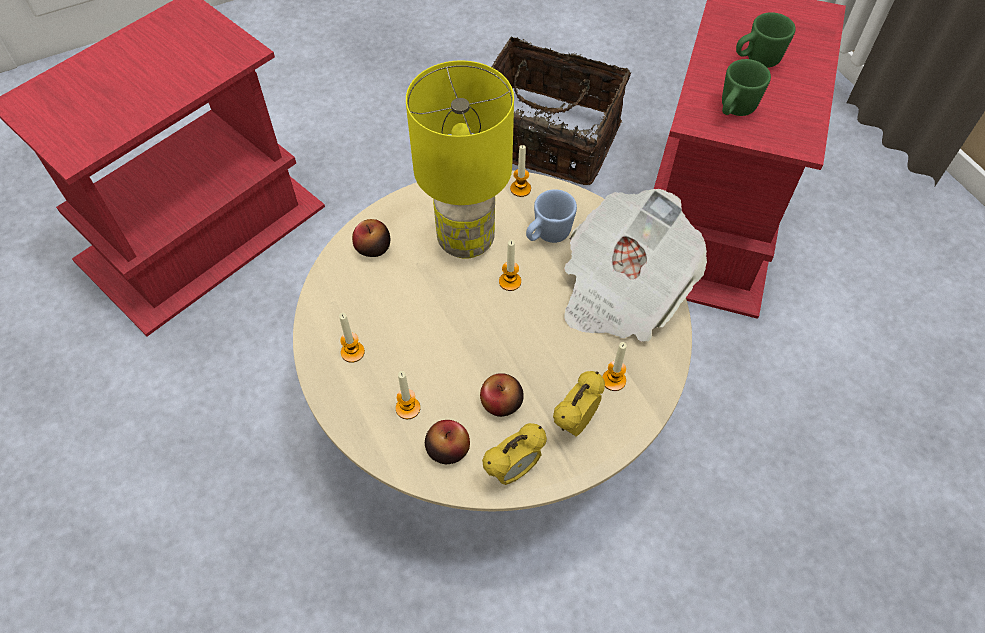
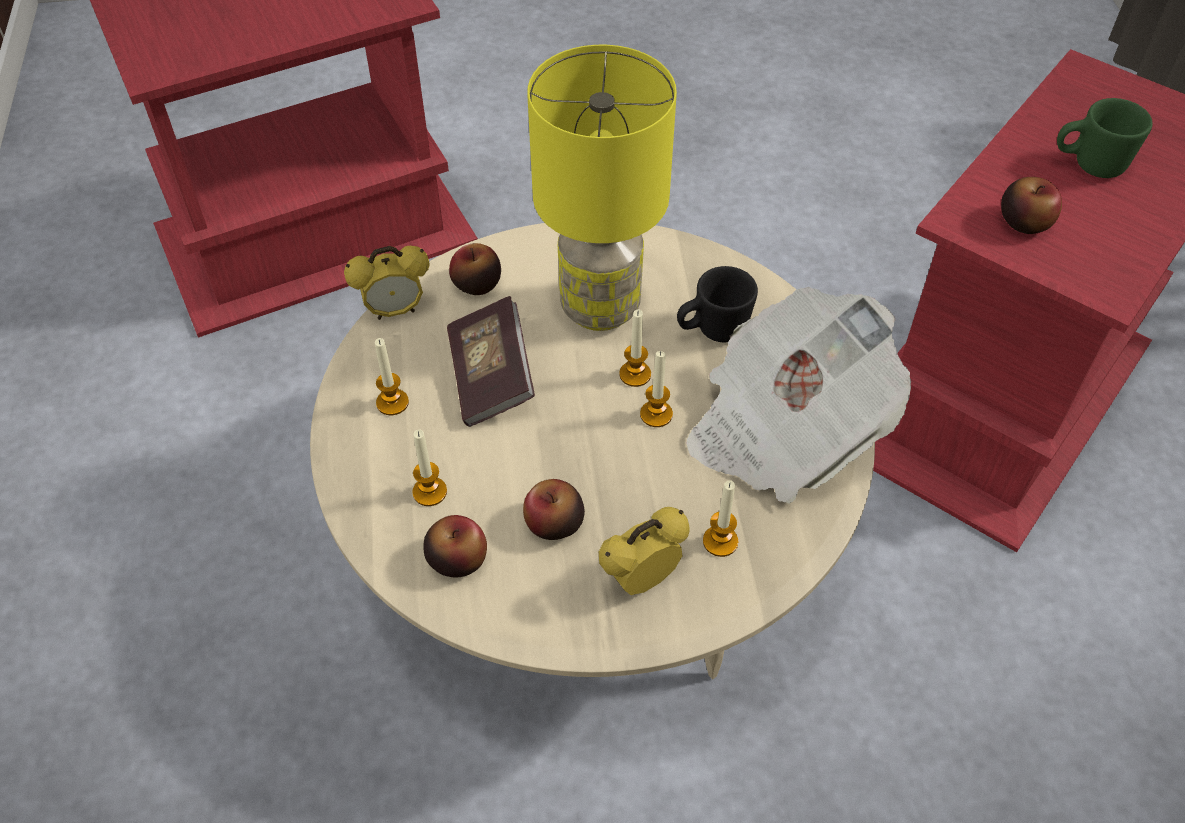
camera: 20 degrees right, 5 degrees down
(413, 313) = (491, 377): none -> book
(513, 470) = (530, 614): alarm clock -> alarm clock (395, 311)
(520, 189) = (702, 263): candle -> candle (656, 414)
(547, 235) = (712, 330): blue mug -> black mug
(548, 142) = (805, 236): basket -> none
(734, 110) = (1024, 221): green mug -> apple

